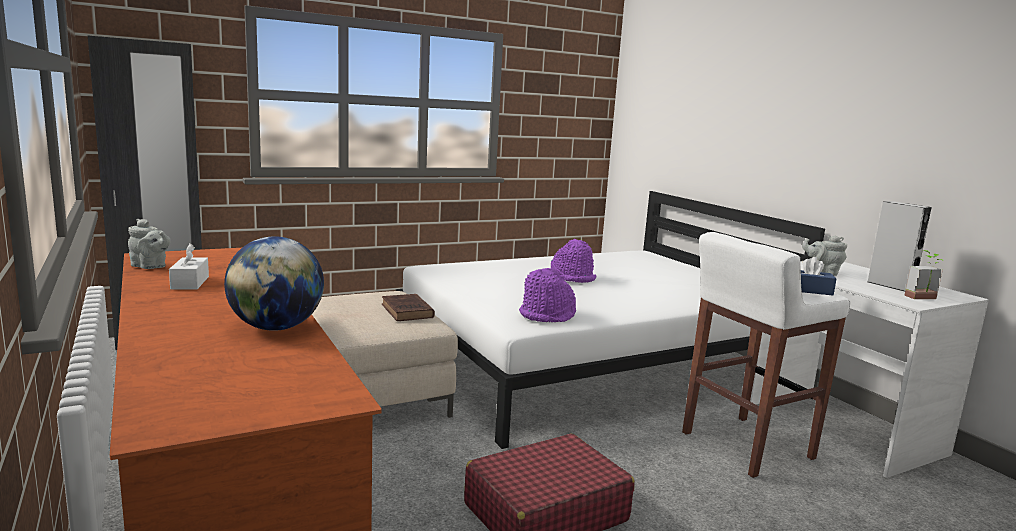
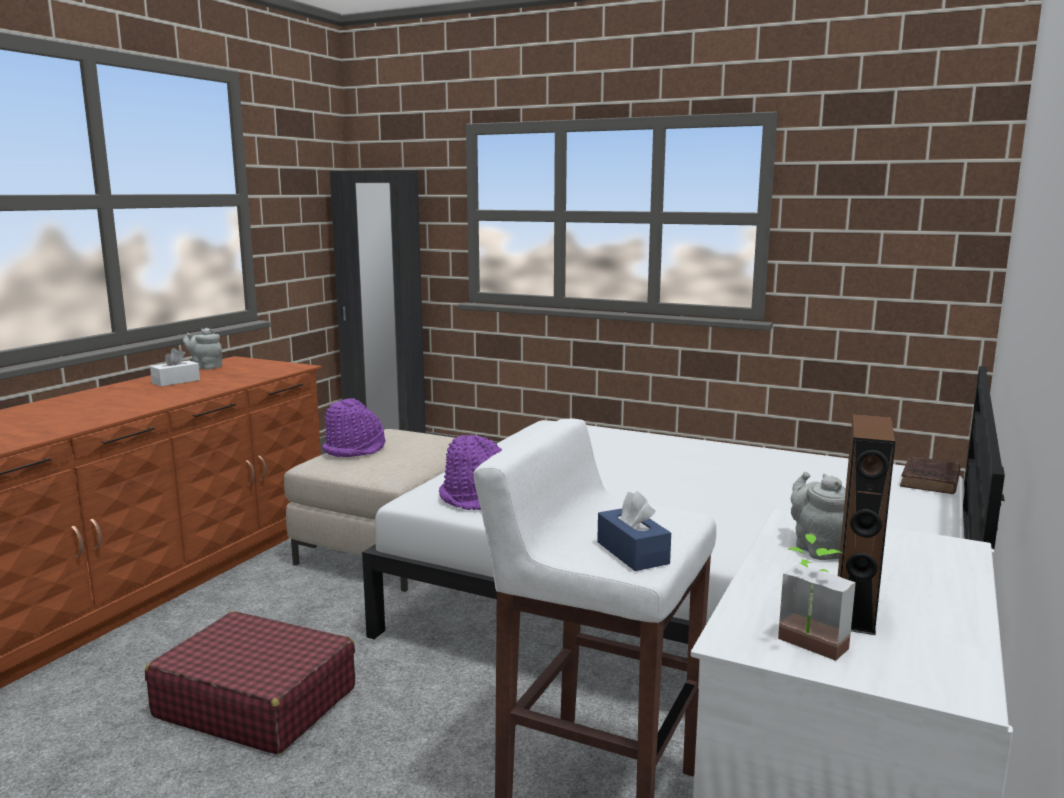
camera: 55 degrees right, 0 degrees up
(150, 266) = (205, 367): grey teapot -> grey teapot turned 120 degrees clockwise
(276, 327) = (84, 419): globe -> none
(407, 312) = (407, 459): brown book -> brown book (930, 481)
(572, 277) = (666, 474): purple hat -> purple hat (355, 449)
(890, 286) = (854, 610): grey speaker -> brown speaker

